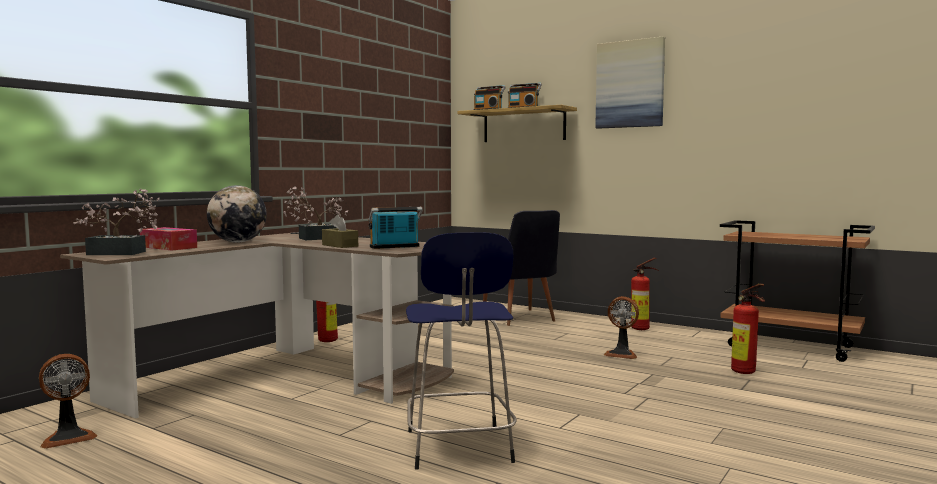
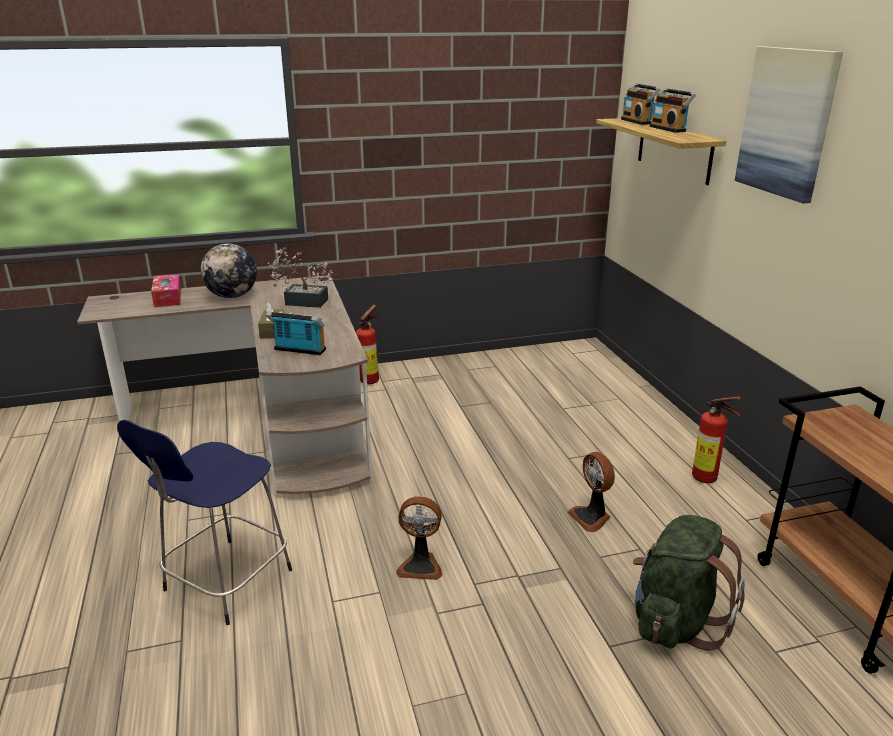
camera: 40 degrees right, 20 degrees up
(68, 437) = (70, 443): fan -> fan (420, 566)
(122, 253) = (112, 307): potted plant -> none
(521, 319) = (597, 406): black chair -> none
(745, 372) = (675, 621): fire extinguisher -> green backpack

